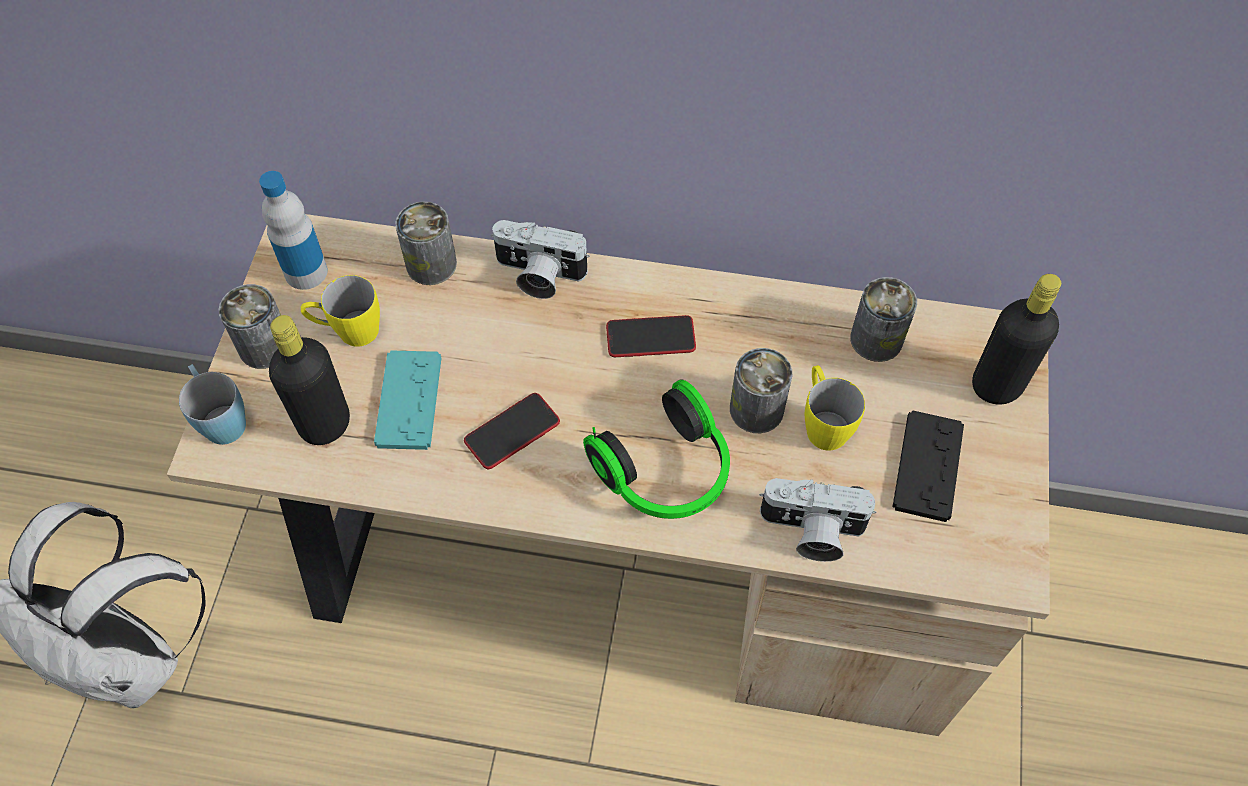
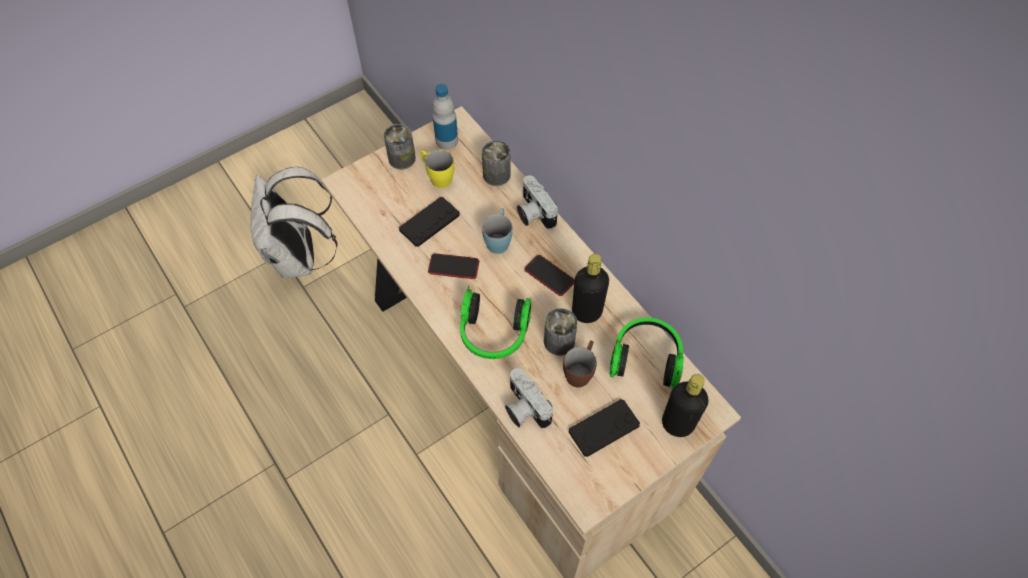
camera: 45 degrees right, 0 degrees up
(220, 418) = (358, 173): blue mug -> blue mug (498, 239)
(325, 424) = (391, 206): black bottle -> black bottle (587, 312)
(409, 401) = (429, 222): turquoise game controller -> black game controller
(822, 423) = (580, 371): yellow mug -> brown mug
(876, 339) = (646, 358): can -> headphones

